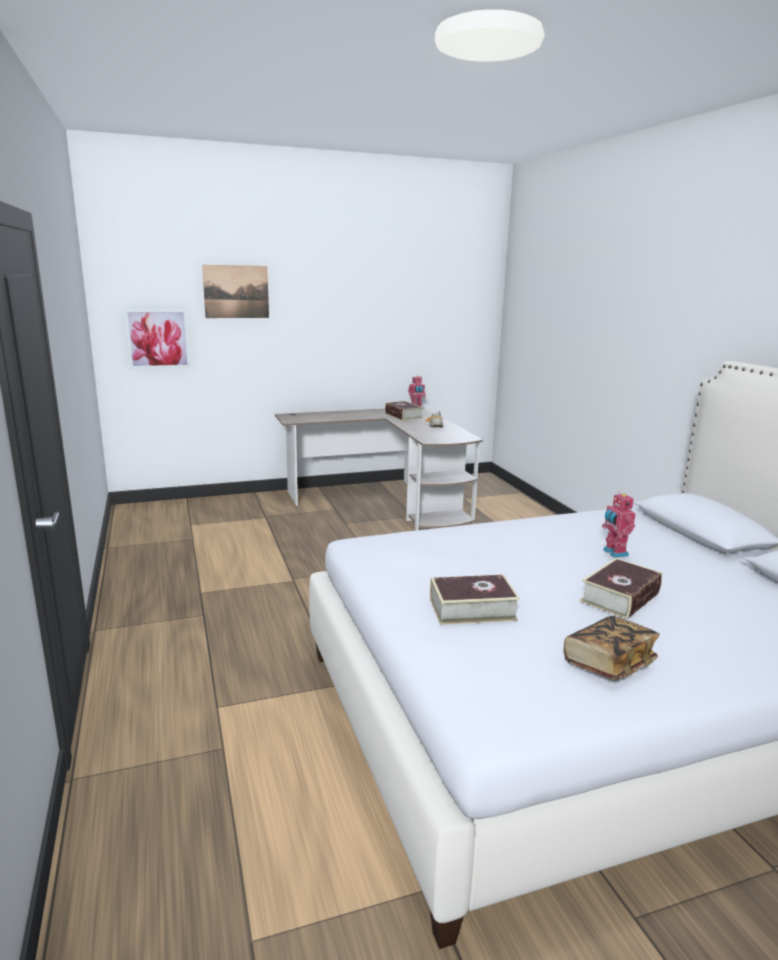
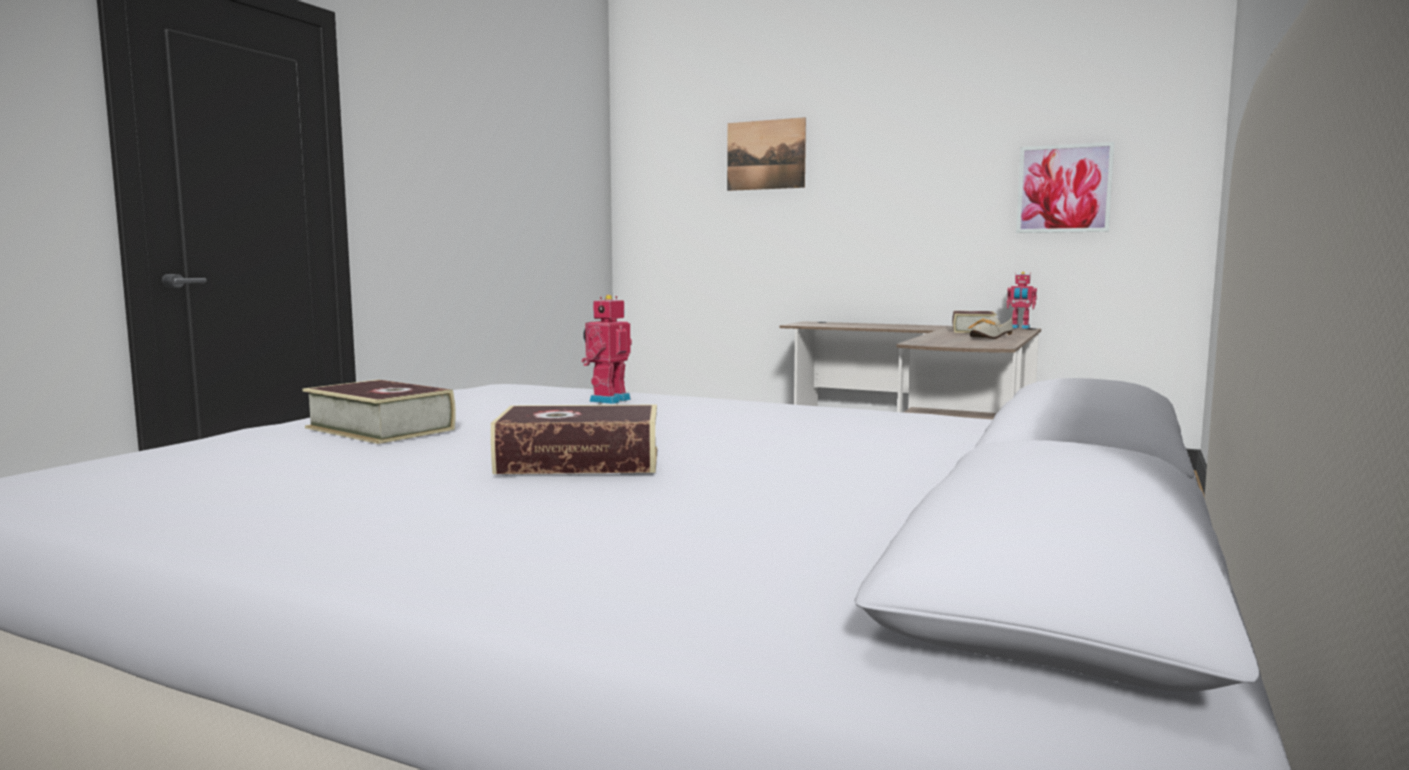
camera: 45 degrees right, 10 degrees down
(158, 339) = (675, 218): picture -> picture (1064, 189)
(608, 663) = (292, 490): book -> none
(614, 553) = (774, 438): toy robot -> toy robot (607, 400)

